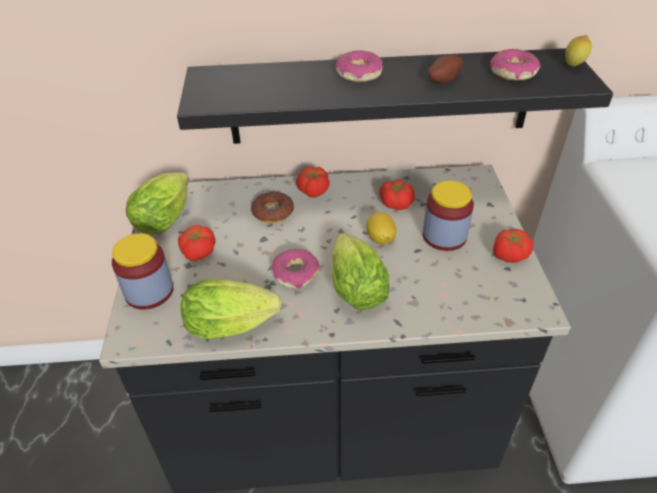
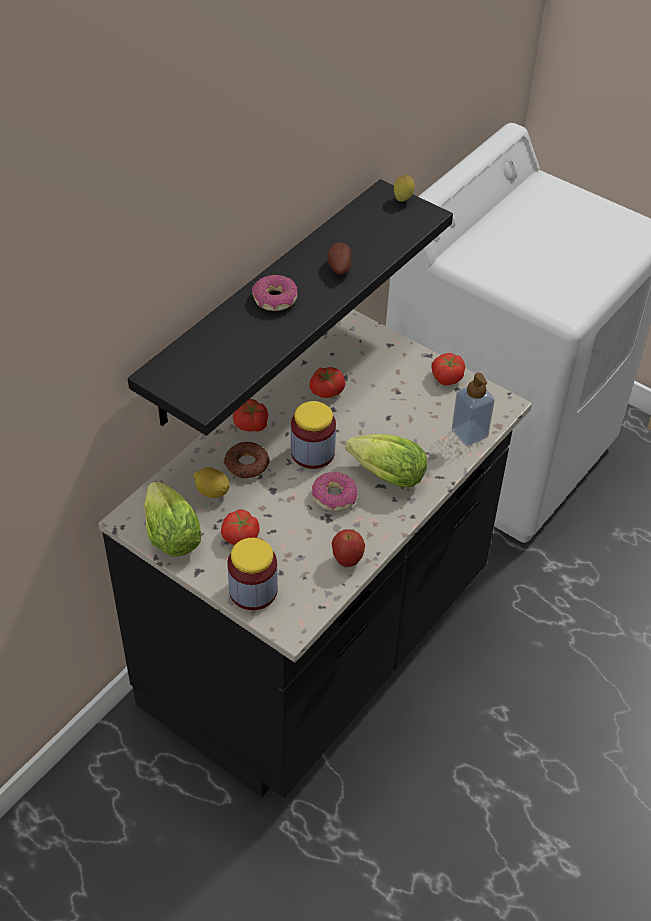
camera: 50 degrees left, 5 degrees up
(236, 325) = (347, 560): lettuce -> apple
(380, 238) = (353, 427): lemon -> lemon (212, 492)
(444, 236) = (391, 393): jar -> jar (312, 453)
(472, 309) = (469, 433): none -> soap dispenser
(513, 73) = (374, 231): donut -> none

